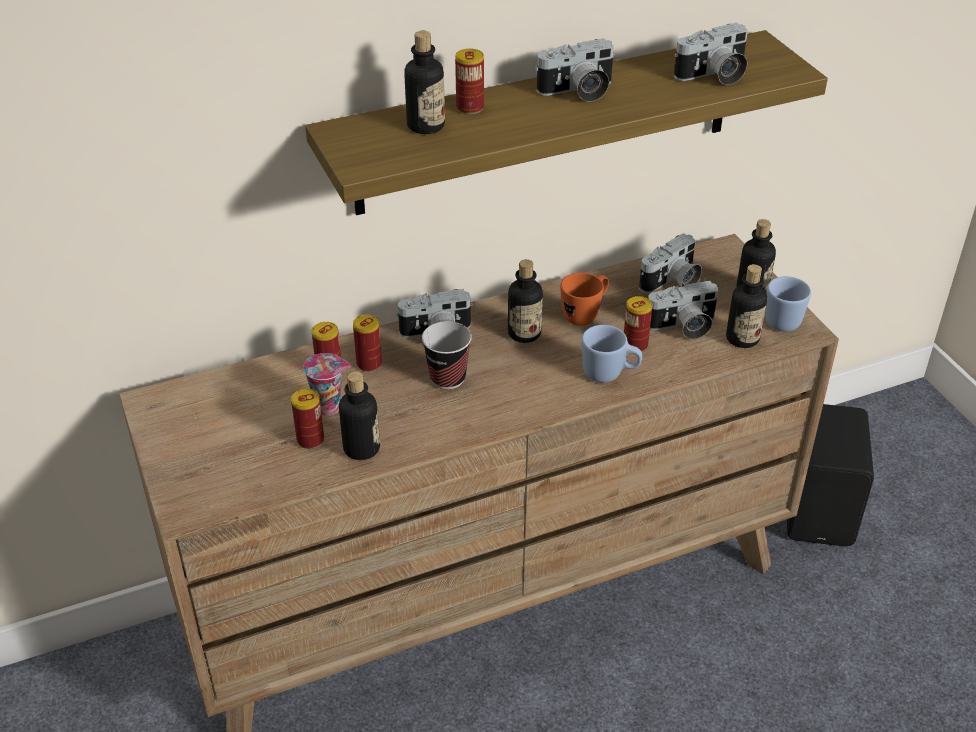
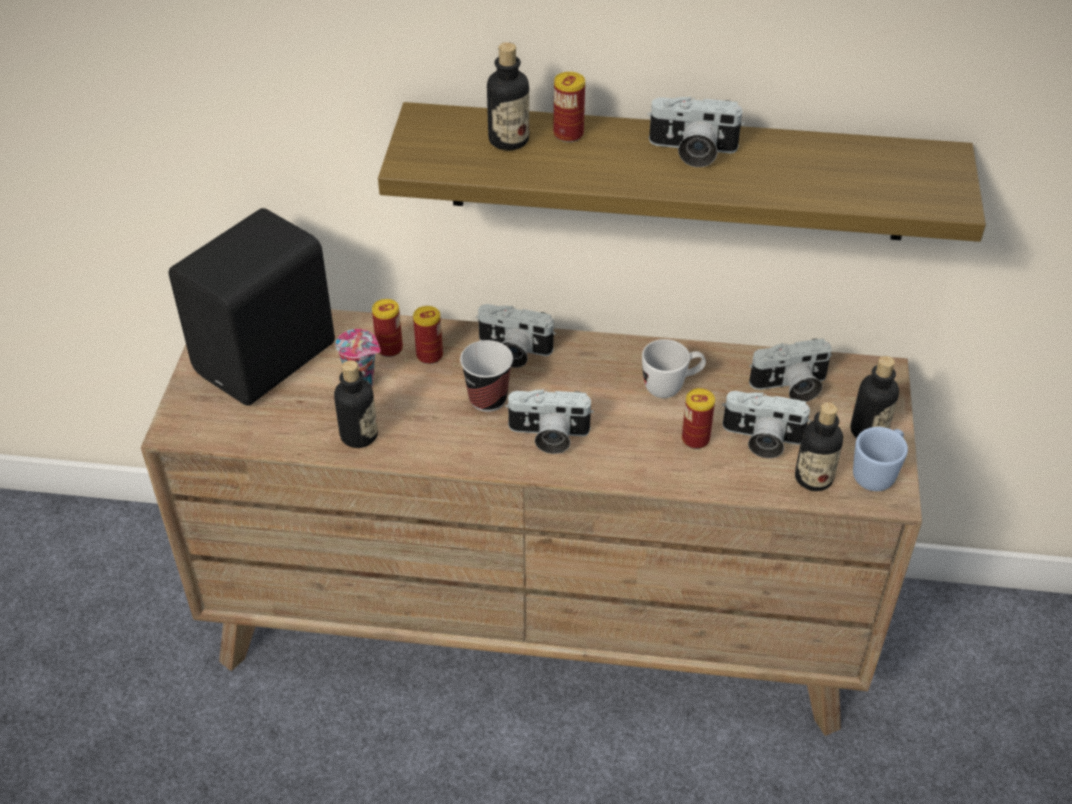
camera: 30 degrees right, 5 degrees up
(310, 440) = (323, 408): can -> none
(524, 333) = (596, 382): bottle -> none
(585, 315) = (671, 387): orange mug -> white mug
(609, 374) = (644, 459): blue mug -> none
(713, 76) = (854, 180): camera -> camera (548, 436)
(820, 510) = (939, 698): black speaker -> black speaker (269, 359)

